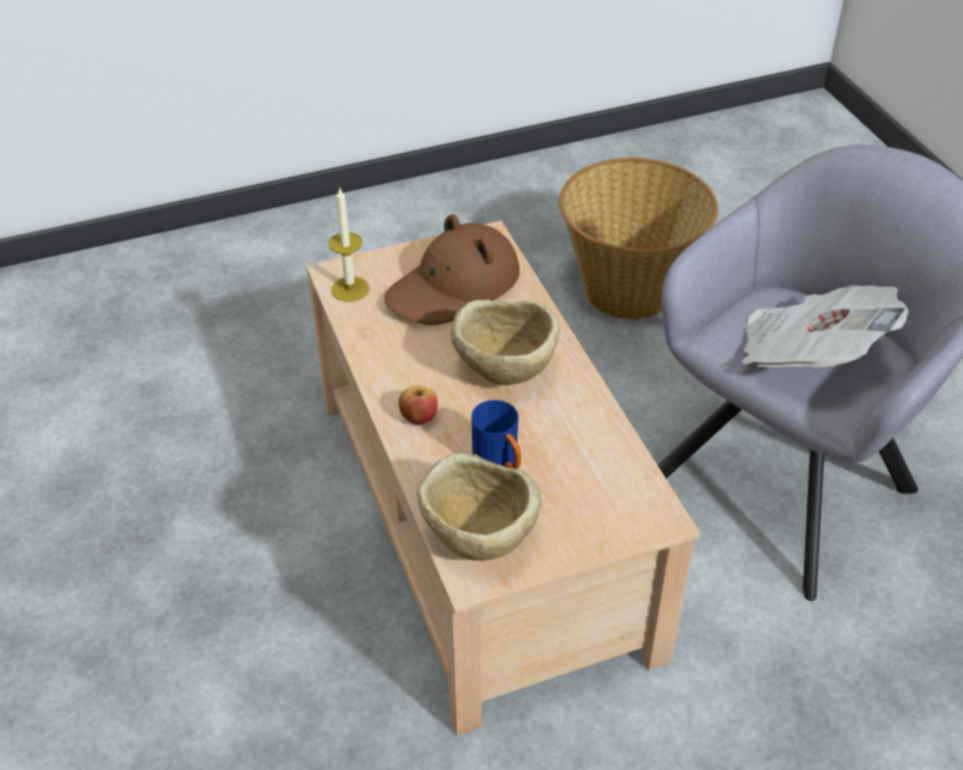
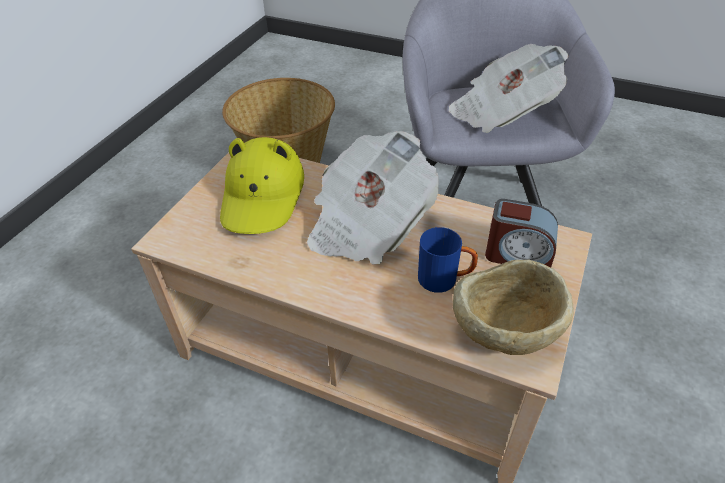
camera: 45 degrees left, 0 degrees up
(350, 289) = (189, 242): candle -> none
(418, 417) = (354, 289): apple -> none
(454, 287) = (263, 196): brown hat -> yellow hat
(505, 373) = (367, 224): beige bowl -> newspaper
(594, 495) = (517, 255): none -> alarm clock

